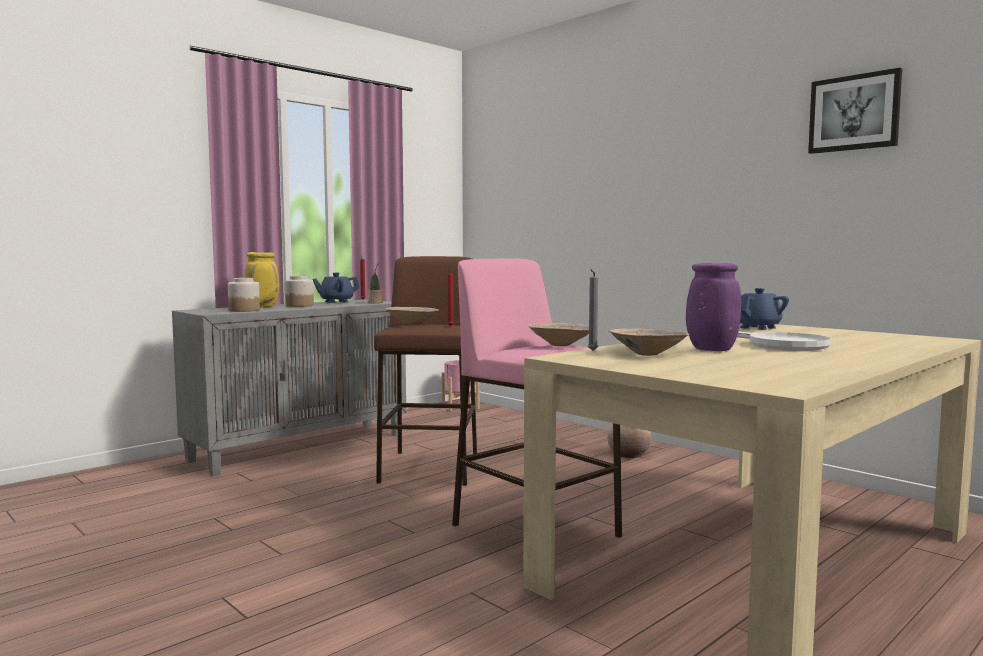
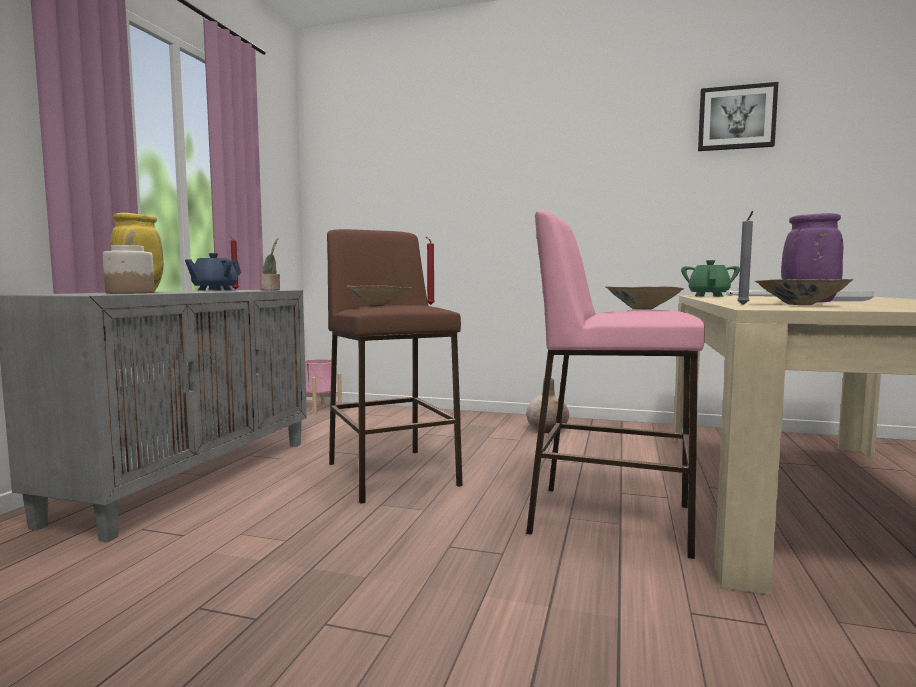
camera: 30 degrees left, 0 degrees up
(300, 305) = (186, 291): jar -> none
(758, 327) = (709, 296): blue teapot -> green teapot

